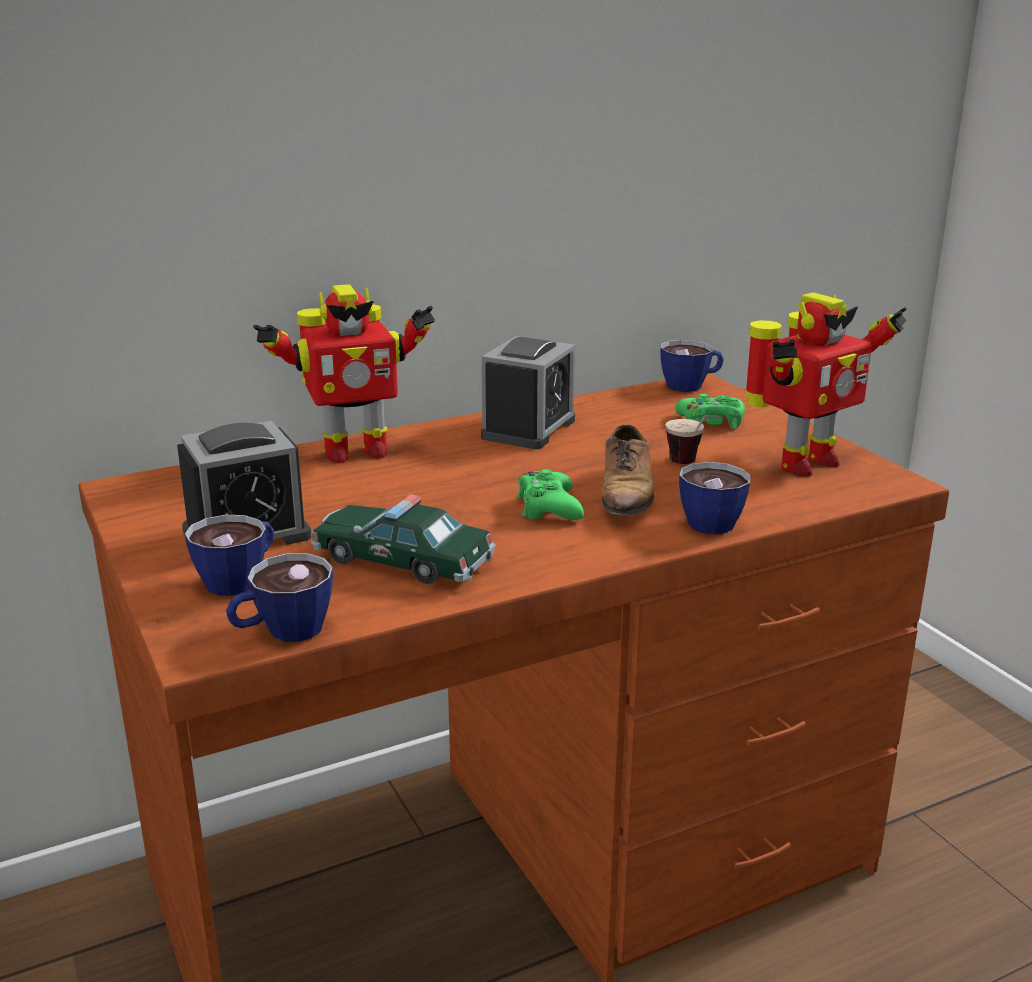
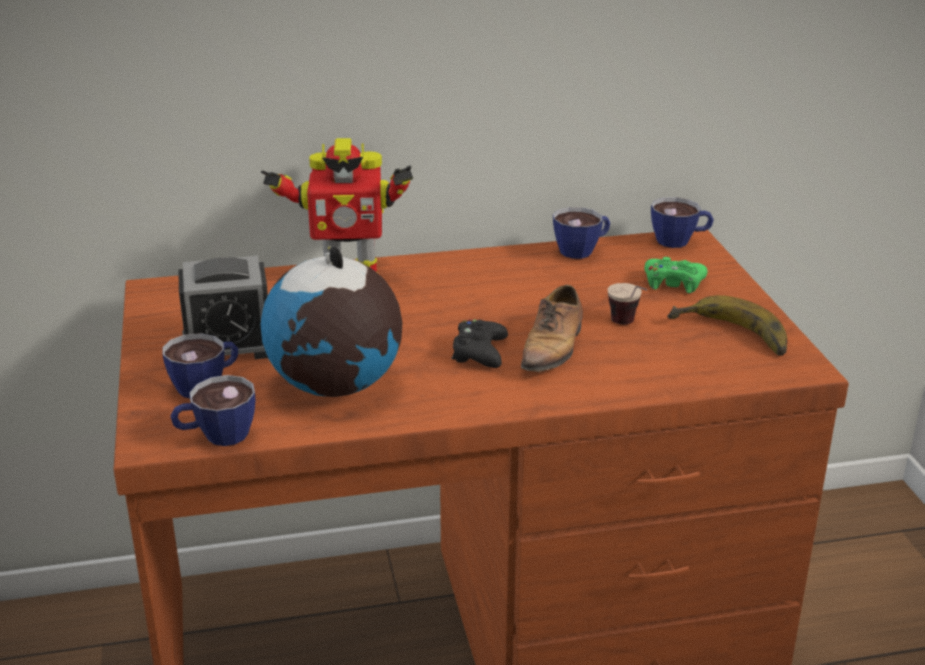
camera: 15 degrees right, 5 degrees up
(403, 561) = (336, 387): toy car -> globe
(528, 429) = (506, 271): alarm clock -> none
(548, 507) = (479, 352): green game controller -> black game controller
(717, 521) = (615, 385): cup -> cup (582, 250)
(803, 463) = (729, 337): toy robot -> banana

